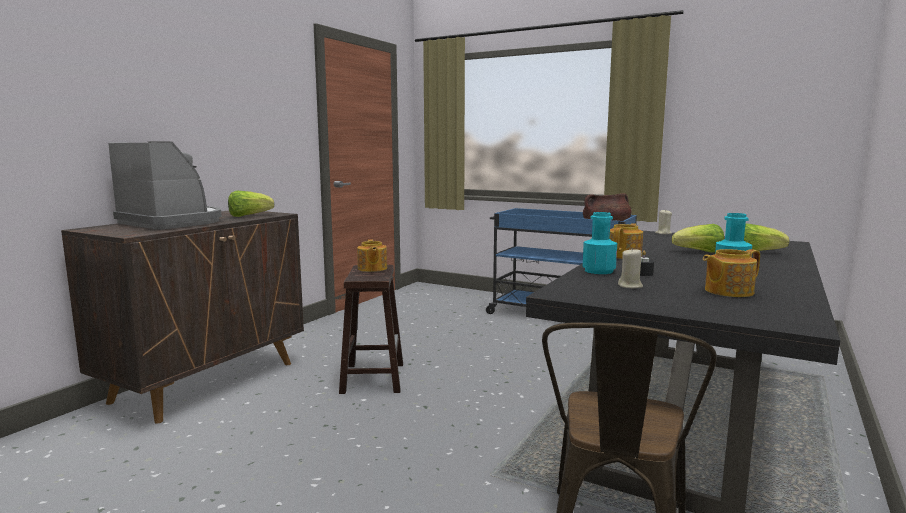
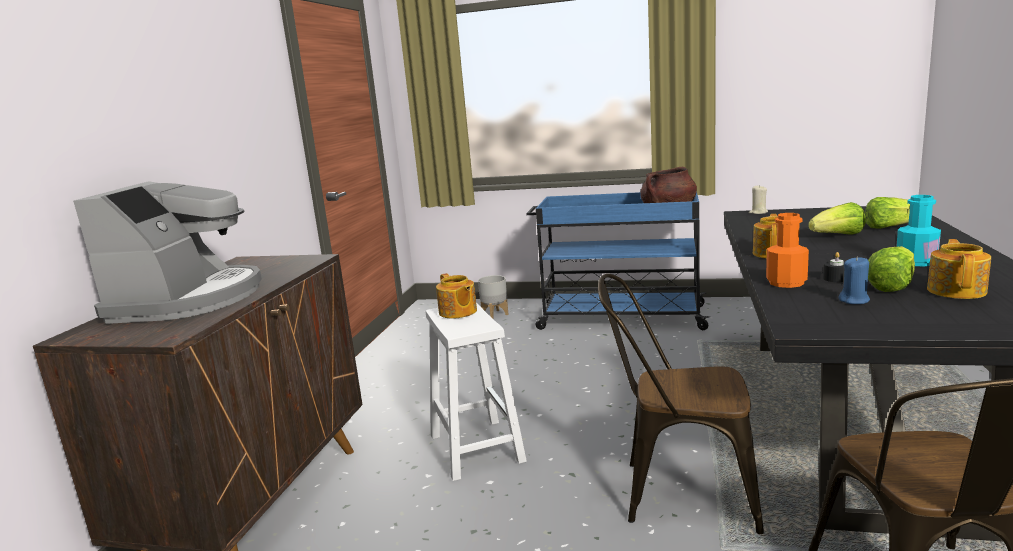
camera: 15 degrees left, 5 degrees up
(172, 222) = (189, 300): coffee machine -> coffee machine turned 75 degrees clockwise
(249, 216) = (279, 269): lettuce -> lettuce (891, 286)
(372, 377) = (475, 447): brown stool -> white stool
(464, 299) = (495, 315): none -> grey planter
(492, 433) = (677, 492): none -> brown chair
(598, 271) = (786, 282): turquoise bottle -> orange bottle
(630, 286) = (854, 300): beige candle -> blue candle
(727, 291) = (957, 290): teapot -> teapot turned 150 degrees clockwise

